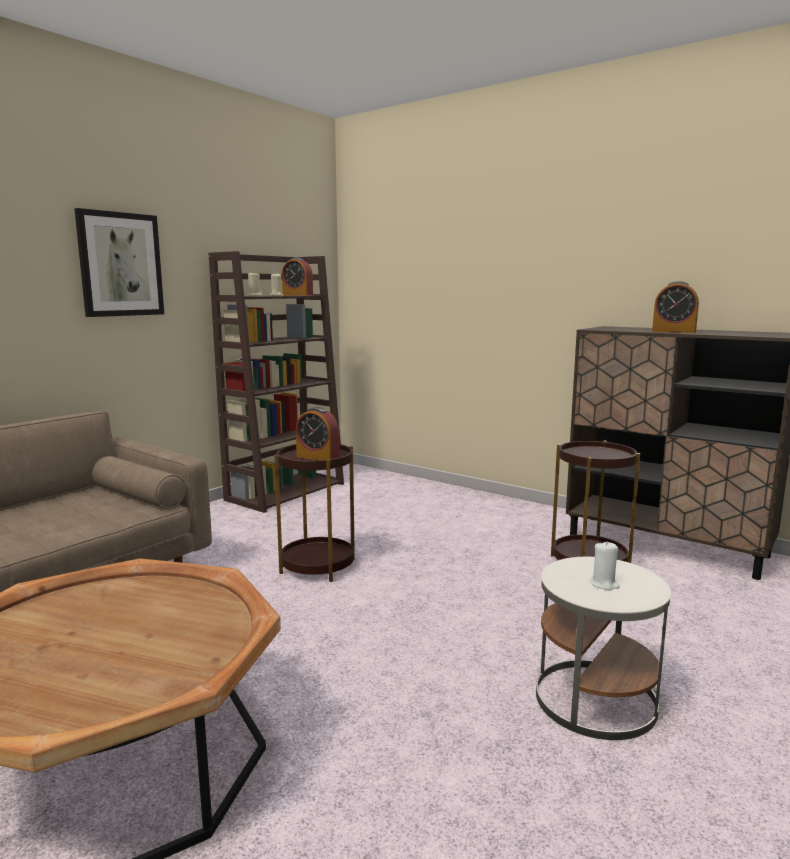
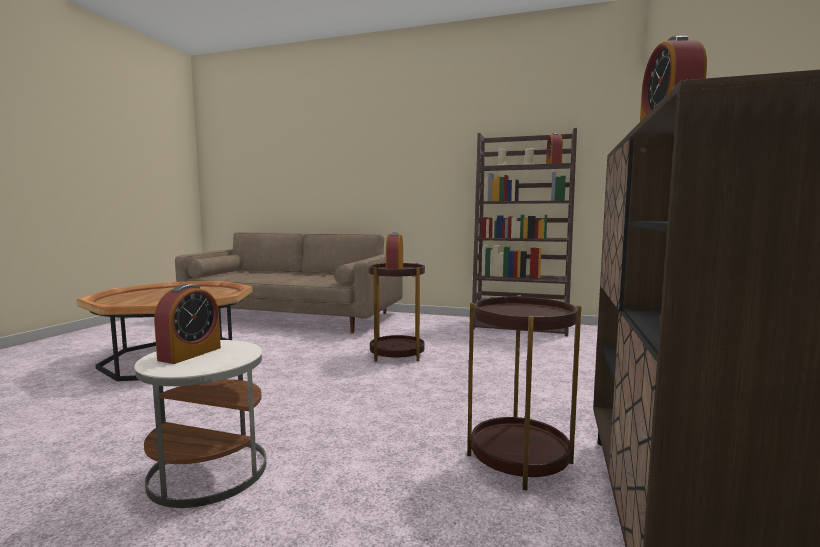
camera: 70 degrees right, 5 degrees down
(120, 264) = (421, 152): picture -> none
(604, 584) = (190, 354): white candle -> alarm clock

